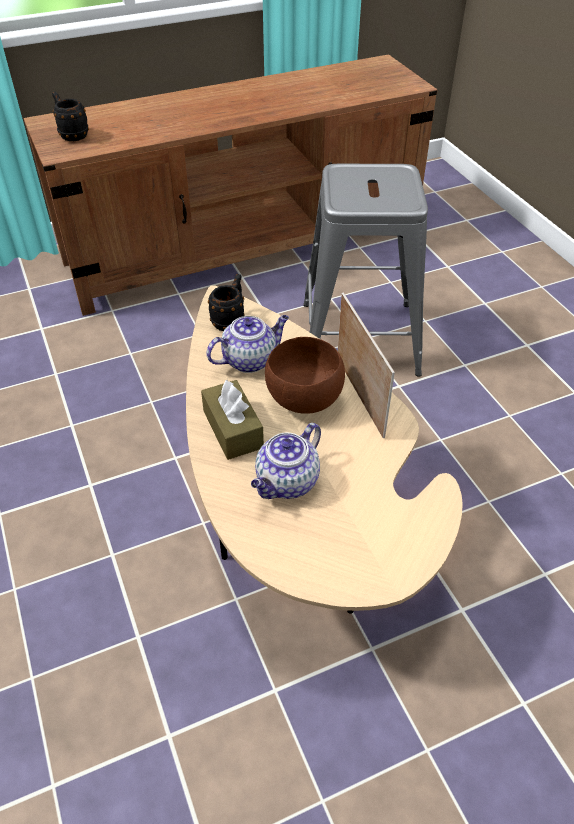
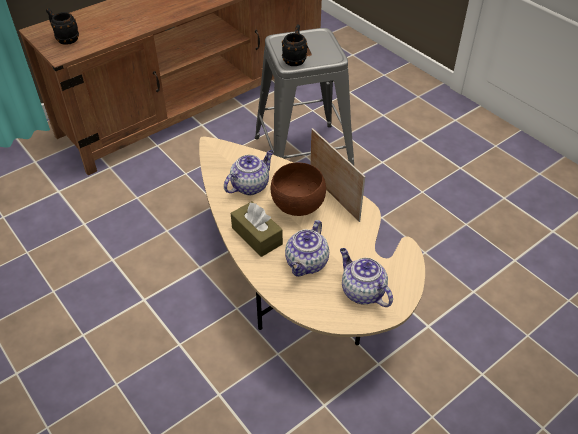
camera: 15 degrees left, 0 degrees up
(230, 320) = (225, 160): black mug -> black mug (295, 59)
(352, 541) = (362, 291): none -> teapot

